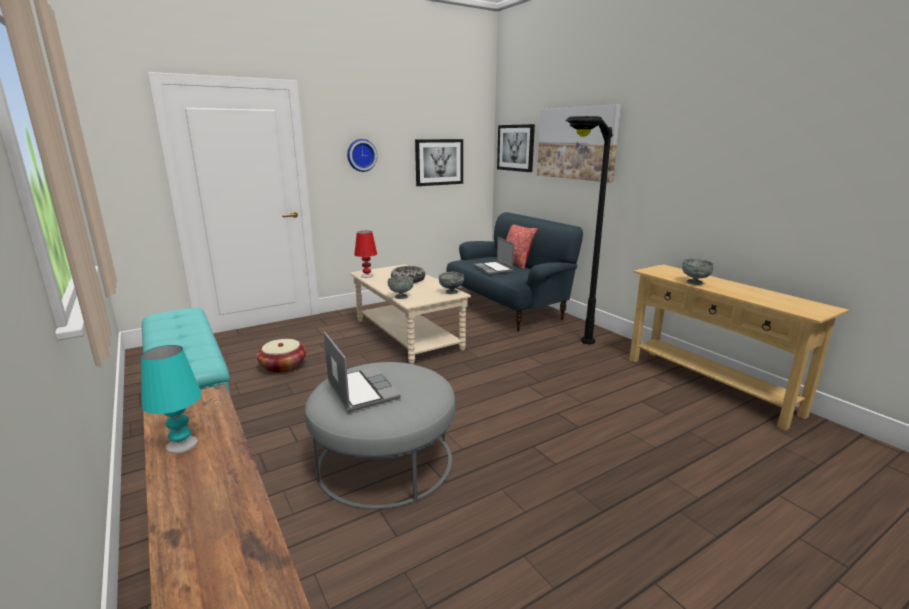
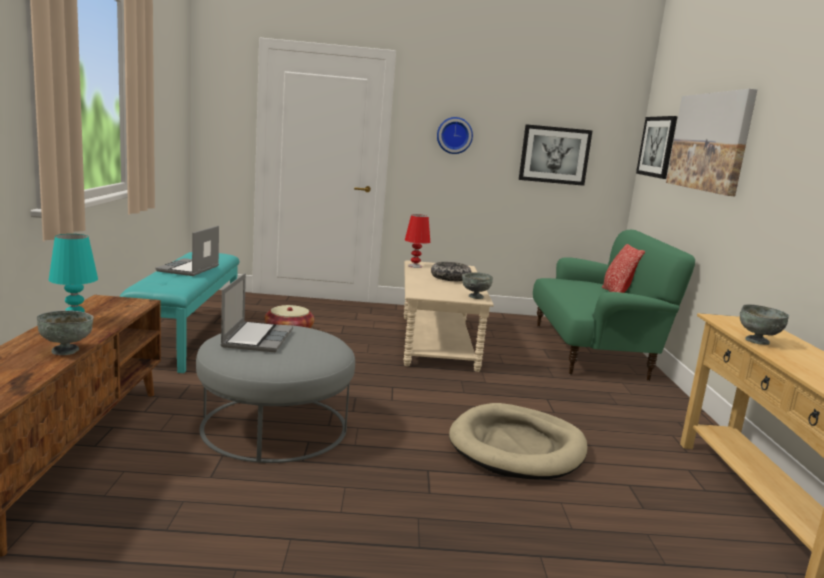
camera: 30 degrees right, 5 degrees down
(401, 297) = (416, 288): grey bowl -> grey bowl (66, 350)
(494, 269) = (576, 293): laptop -> laptop (189, 269)
(507, 308) = (591, 351): blue sofa -> green sofa
(558, 401) = (517, 447): none -> beige dog bed
(571, 357) = (601, 416): black floor lamp -> none

